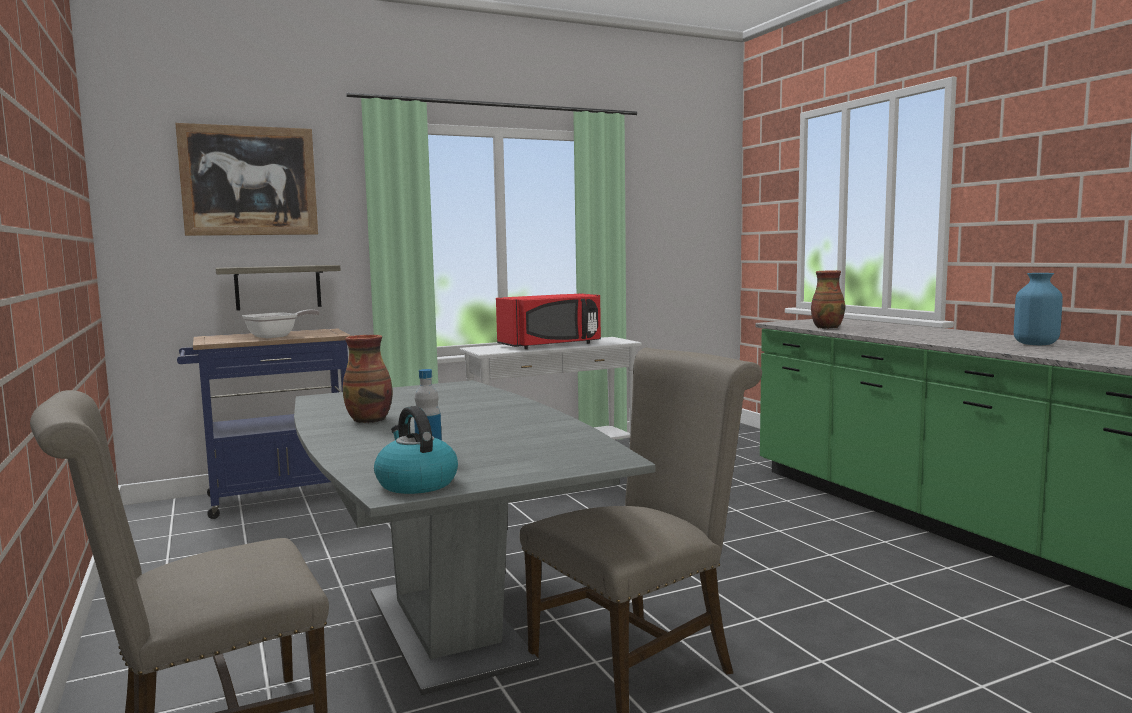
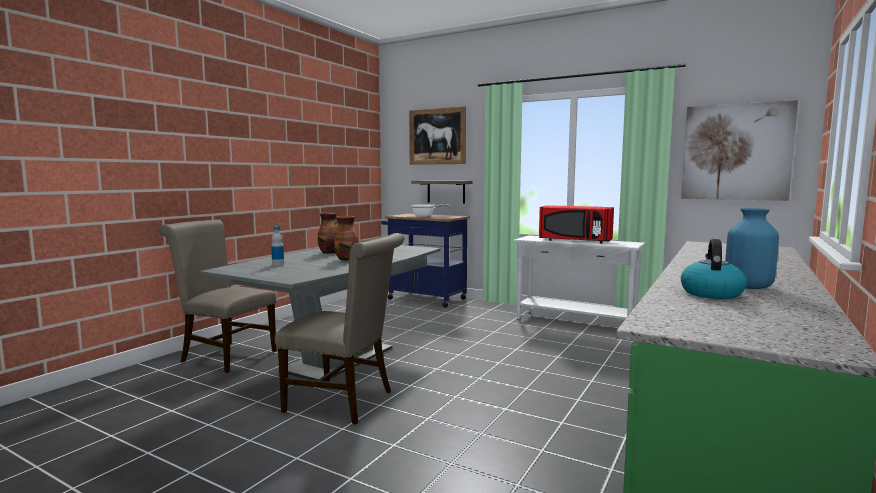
camera: 55 degrees right, 0 degrees up
(415, 483) = (233, 269): kettle -> kettle (711, 293)
(679, 221) = (736, 152): none -> picture
(827, 327) = (701, 250): vase -> vase (347, 259)

